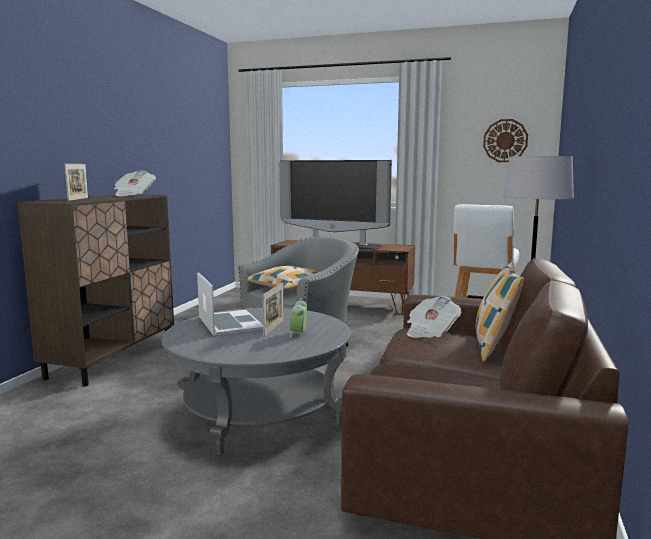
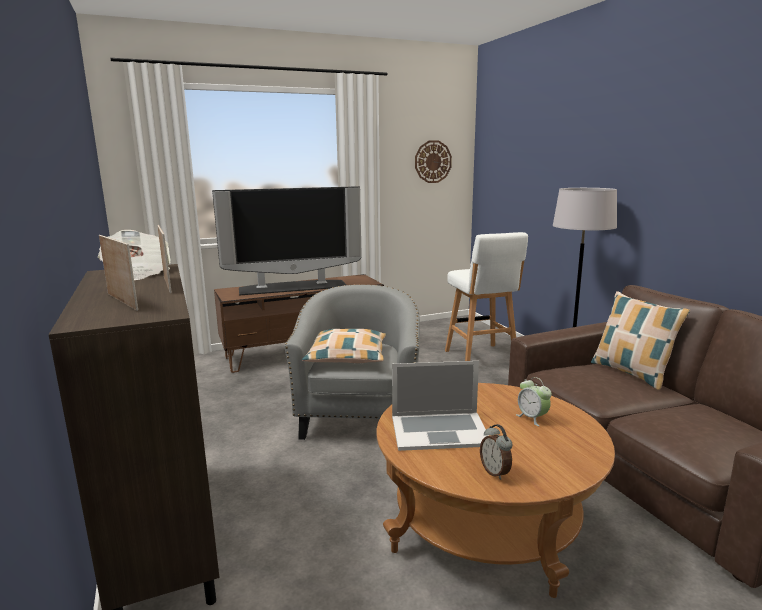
camera: 40 degrees left, 5 degrees up
(203, 343) = (495, 472): none -> alarm clock
(229, 323) = (439, 430): laptop -> laptop turned 150 degrees clockwise
(260, 413) = (486, 522): grey coffee table -> brown coffee table
(274, 328) = (494, 419): picture frame -> picture frame (167, 284)
(430, 332) = (579, 373): newspaper -> none

